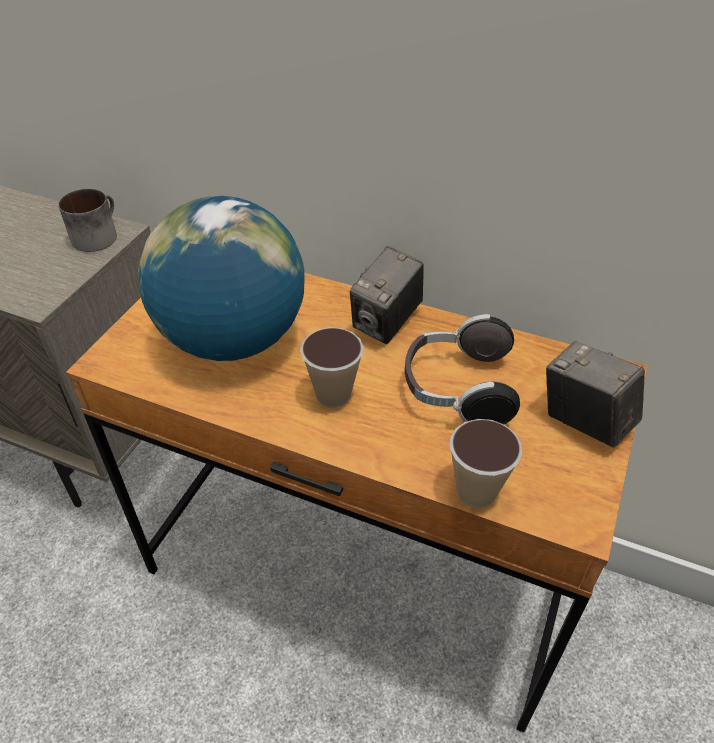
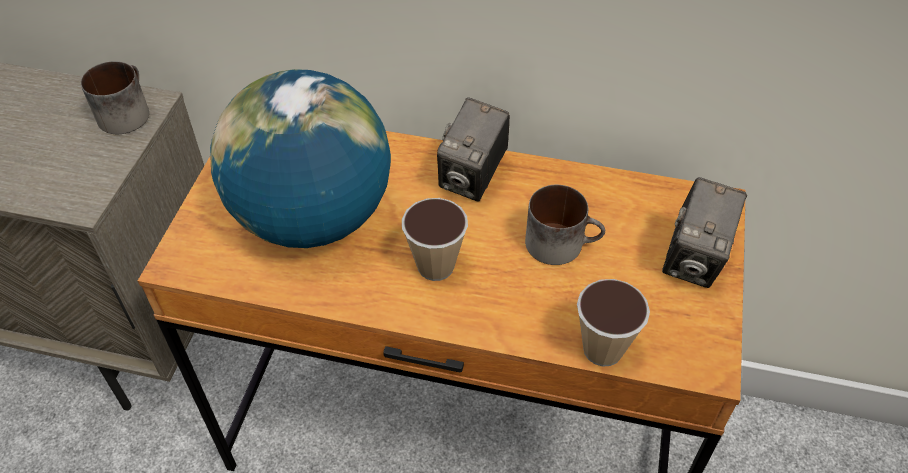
camera: 10 degrees left, 5 degrees up
(457, 389) = (562, 242): headphones -> mug
(584, 421) = (694, 260): camera -> camera turned 105 degrees counterclockwise

